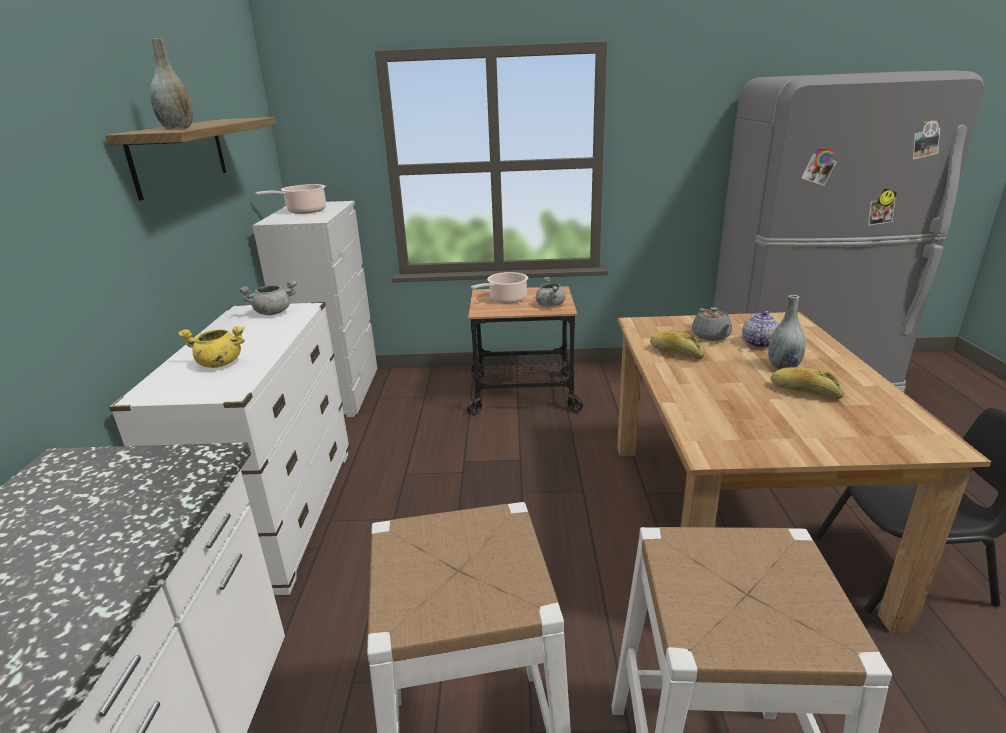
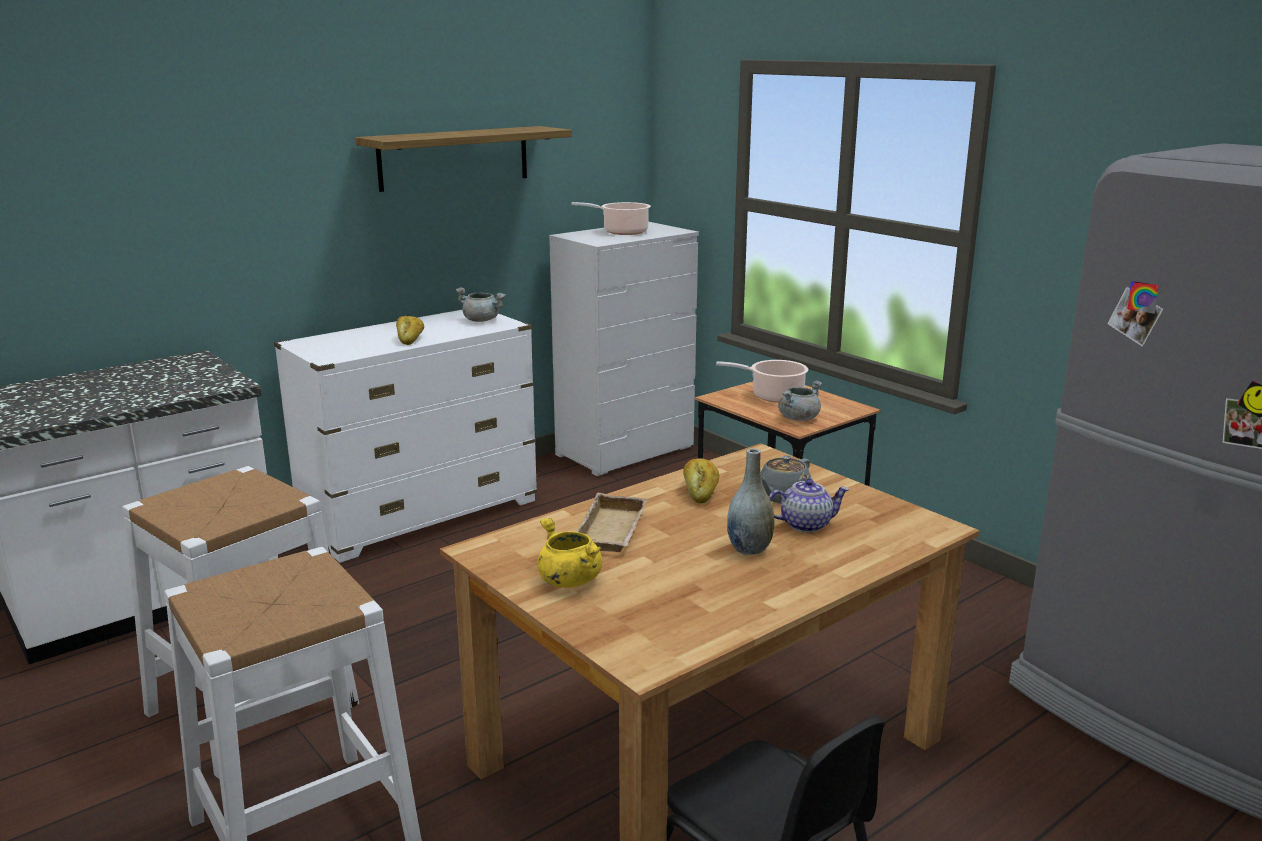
camera: 50 degrees right, 5 degrees down
(178, 128) = (412, 136): grey vase -> none
(219, 363) = (367, 341): yellow cooking pot -> yellow cooking pot (568, 580)
(719, 396) = (613, 531): none -> beige tray
(804, 392) = (690, 571): bread -> bread (411, 338)

